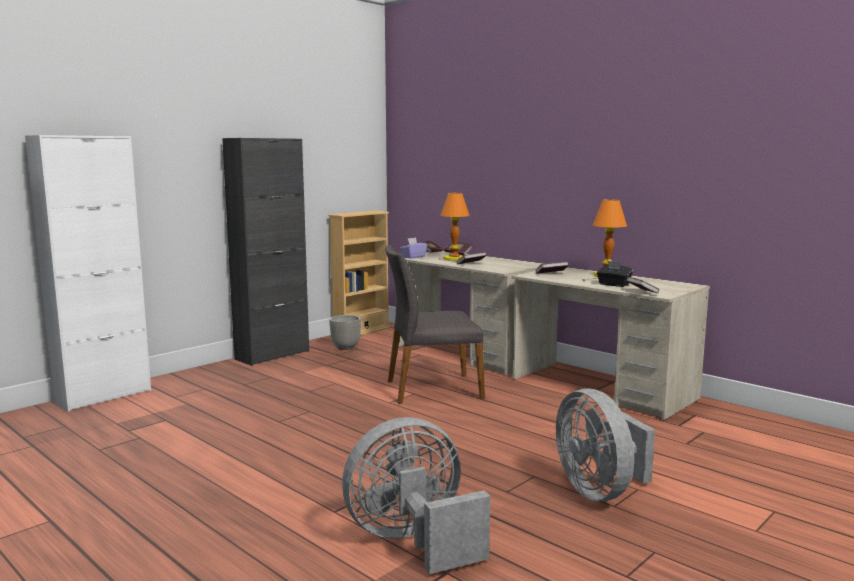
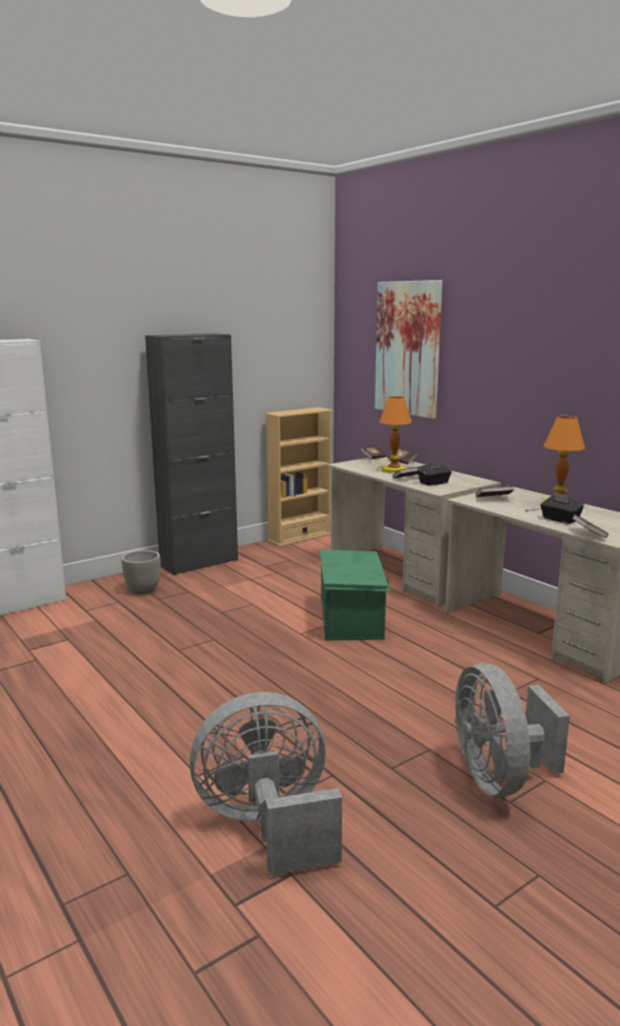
camera: 10 degrees right, 5 degrees up
(345, 347) = (277, 557): planter -> planter (142, 590)
(413, 257) = (350, 465): purple tissue box -> none
(432, 389) = (352, 619): grey chair -> green storage box
(459, 153) = (408, 348): none -> picture
(494, 266) = (434, 483): none -> black tissue box

